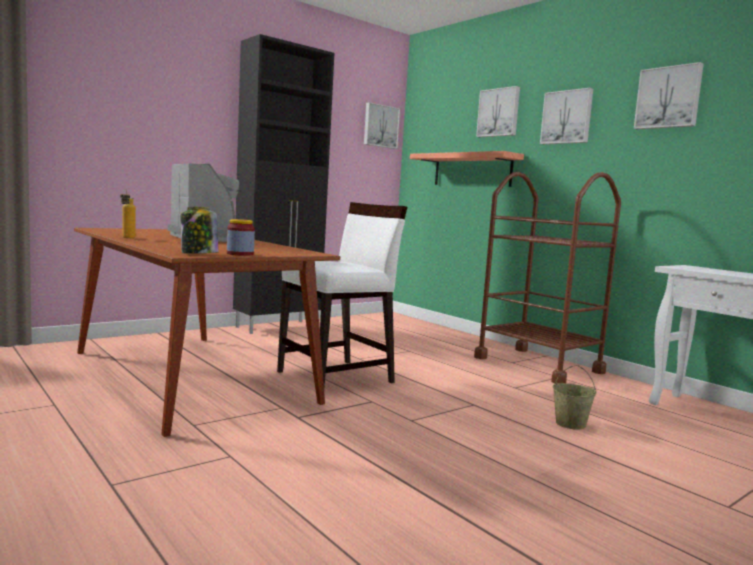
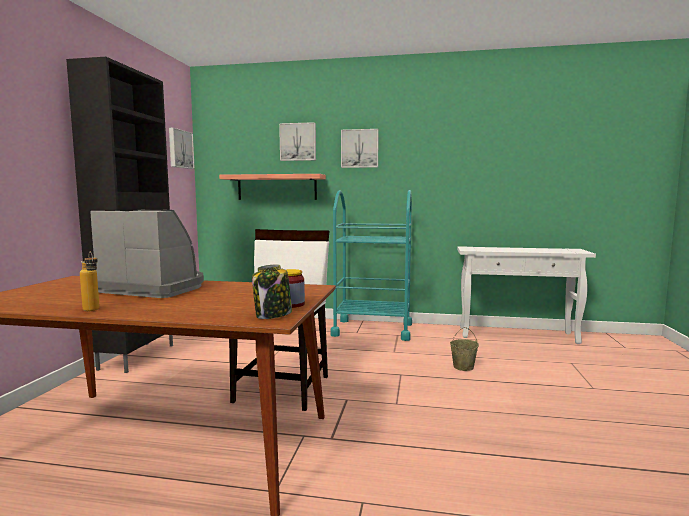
camera: 40 degrees left, 0 degrees up
(538, 365) = (372, 330): brown cart -> turquoise cart
(668, 97) = (433, 139): picture -> none

